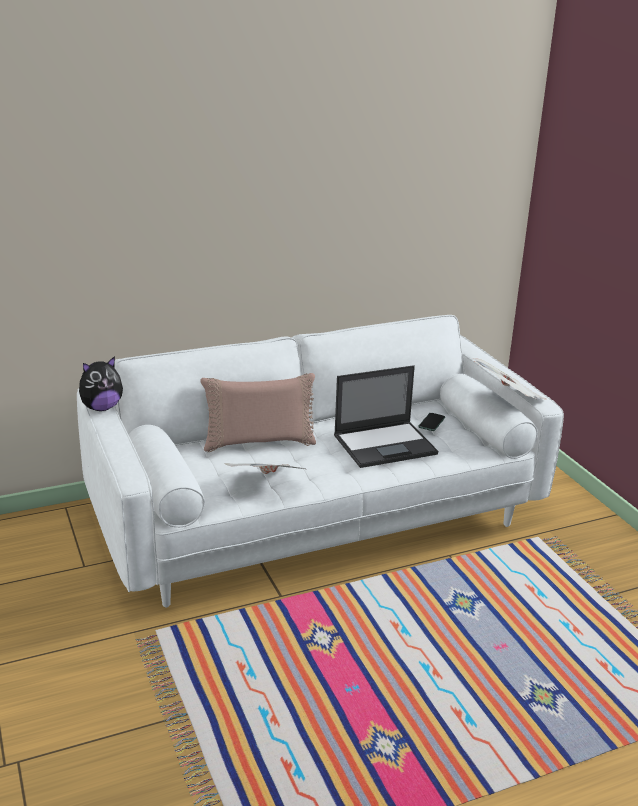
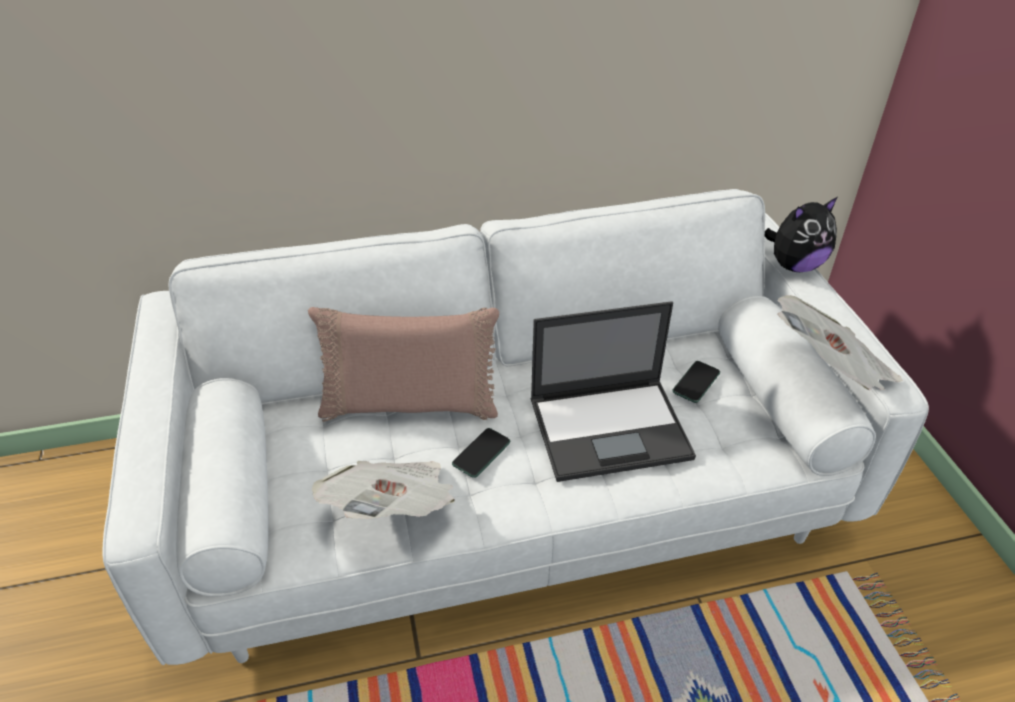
camera: 10 degrees right, 15 degrees up
(101, 408) = (155, 343): plush toy -> plush toy (794, 265)
(311, 459) = (481, 453): none -> phone

